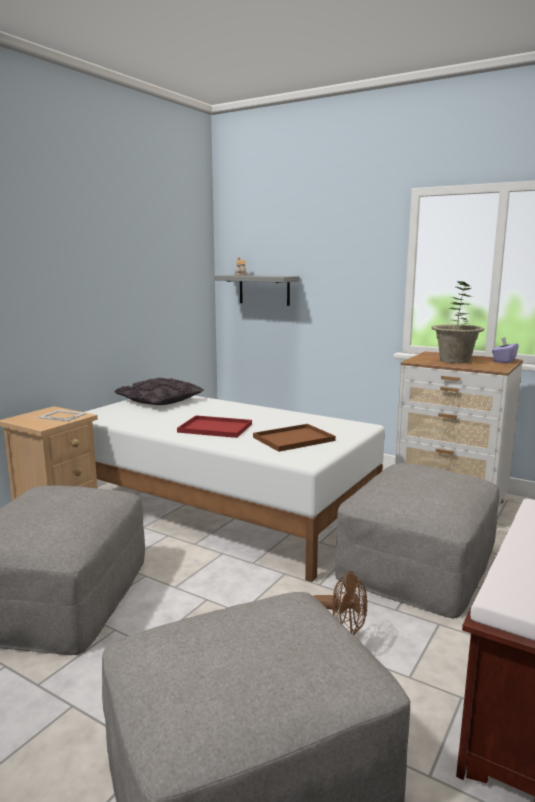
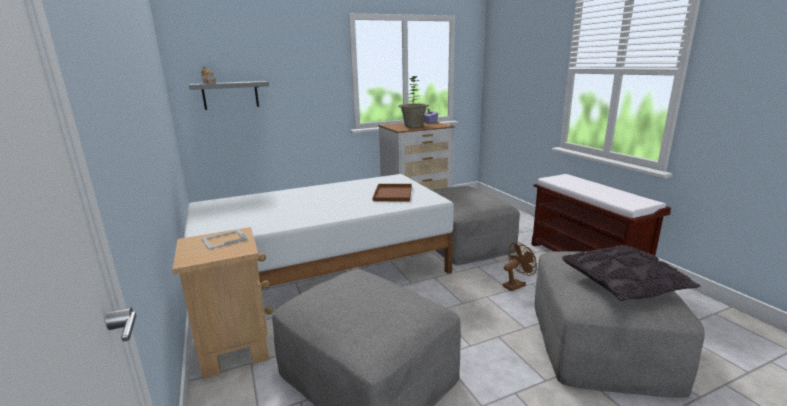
camera: 55 degrees left, 5 degrees up
(159, 401) = (226, 208): black pillow -> black pillow (623, 283)
(216, 428) = (334, 205): red tray -> none

